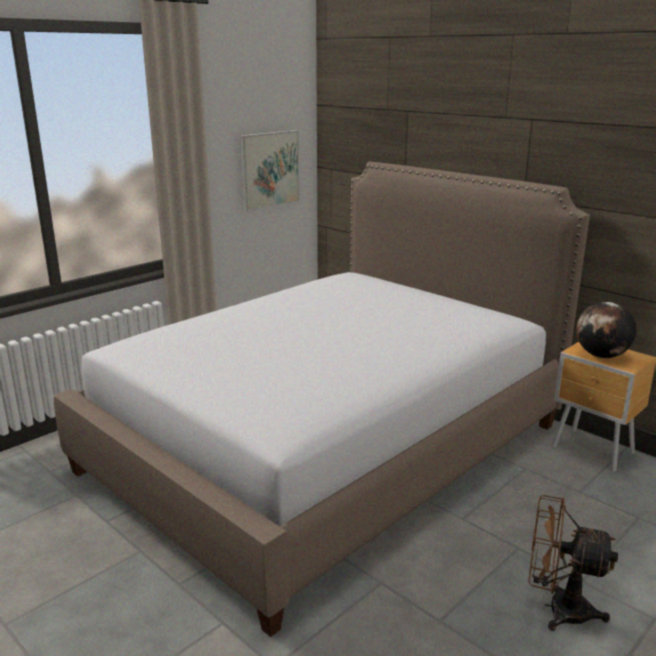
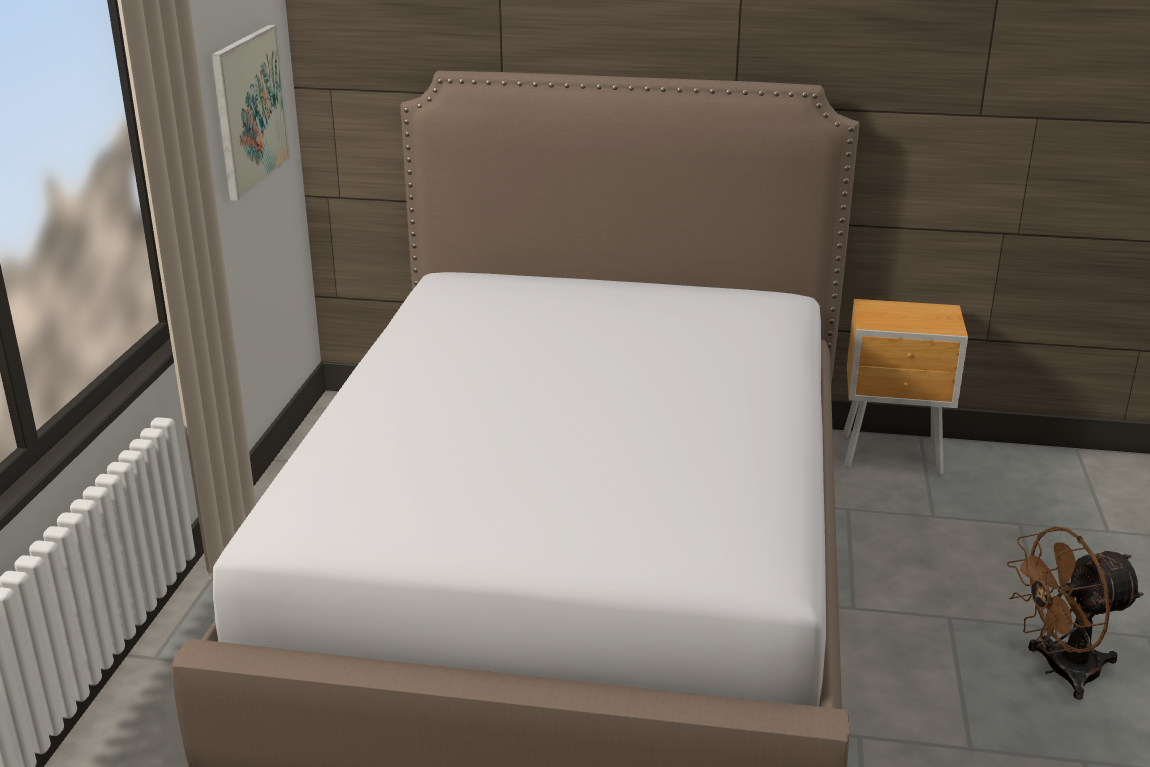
camera: 35 degrees left, 5 degrees up
(601, 356) = (905, 321): globe -> none

